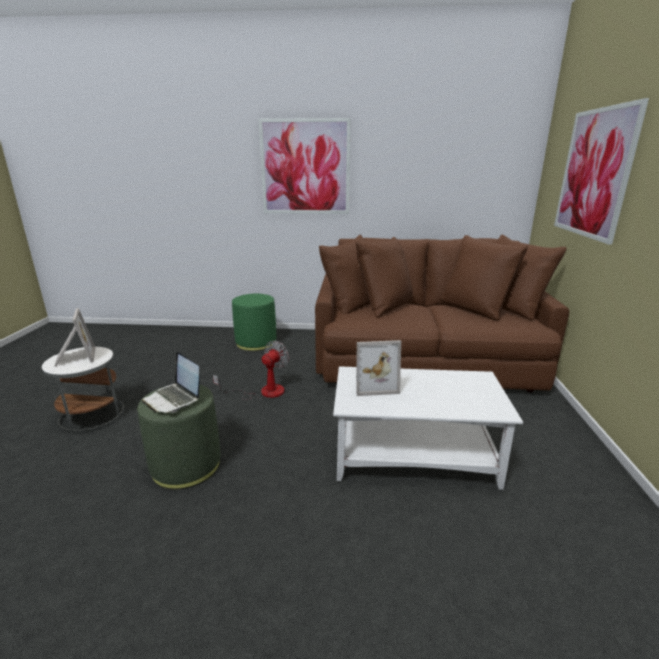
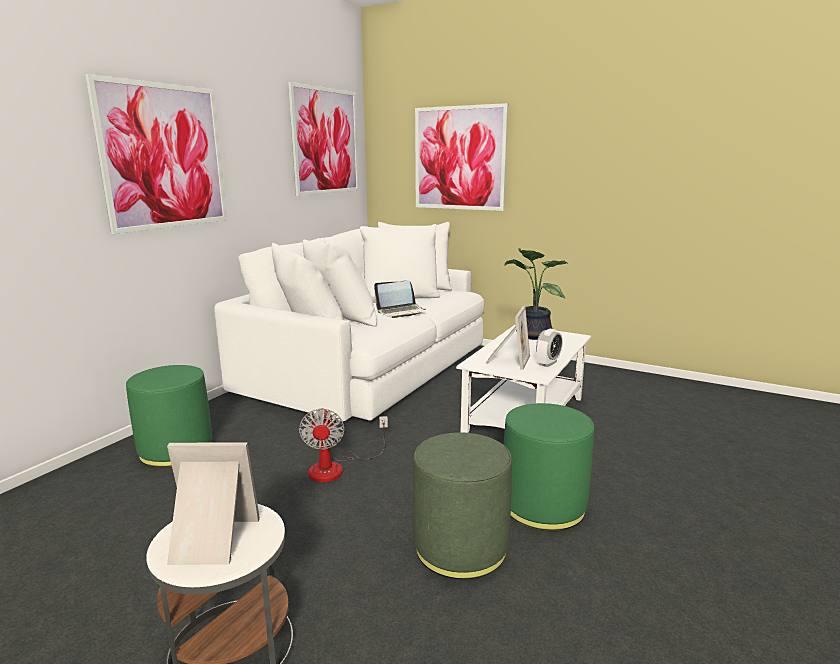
camera: 65 degrees left, 5 degrees down
(174, 399) = (463, 453): laptop -> laptop (401, 312)
(256, 497) = (543, 505): none -> green ottoman
(263, 392) = (336, 468): fan -> fan turned 150 degrees counterclockwise
(387, 406) = (548, 363): none -> alarm clock
(425, 358) = (368, 368): brown sofa -> white sofa
(467, 385) = (531, 335): none -> potted plant
(477, 153) = (325, 141): none -> picture

